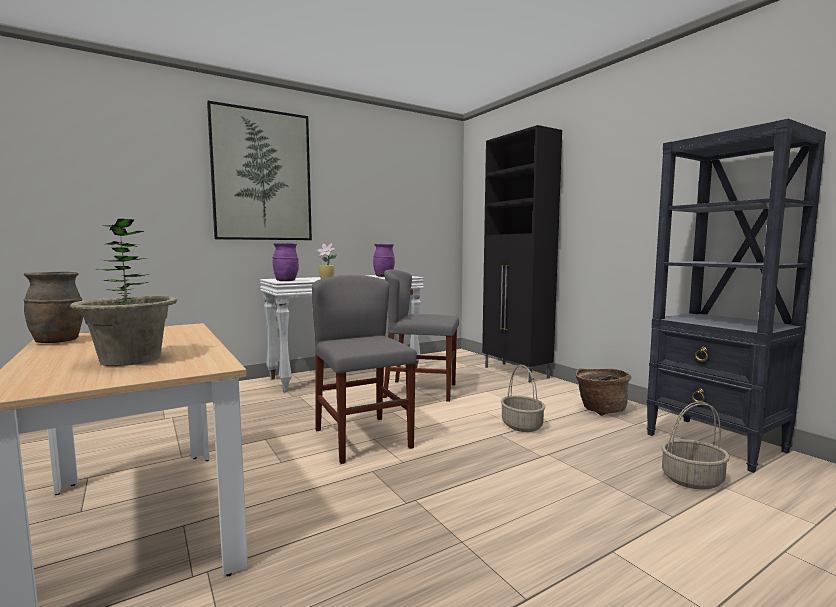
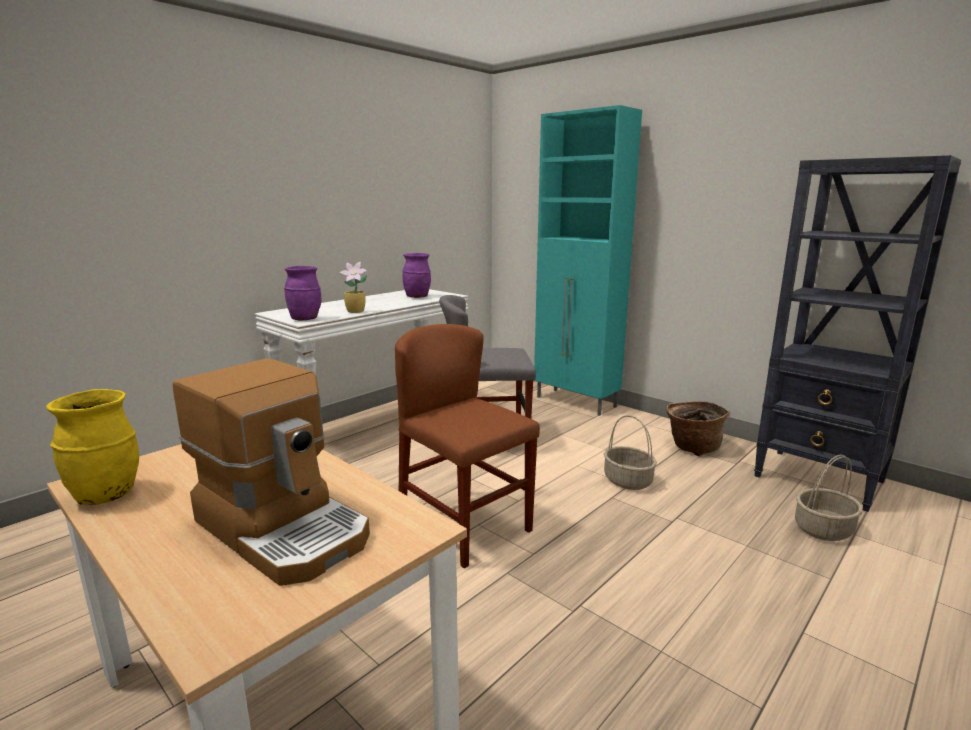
camera: 15 degrees left, 10 degrees up
(58, 341) = (107, 494): brown vase -> yellow vase
(131, 359) = (285, 528): potted plant -> coffee machine
(262, 175) = (244, 162): picture -> none
(362, 438) = (465, 525): grey chair -> brown chair
(516, 372) = (576, 402): black cabinet -> turquoise cabinet

